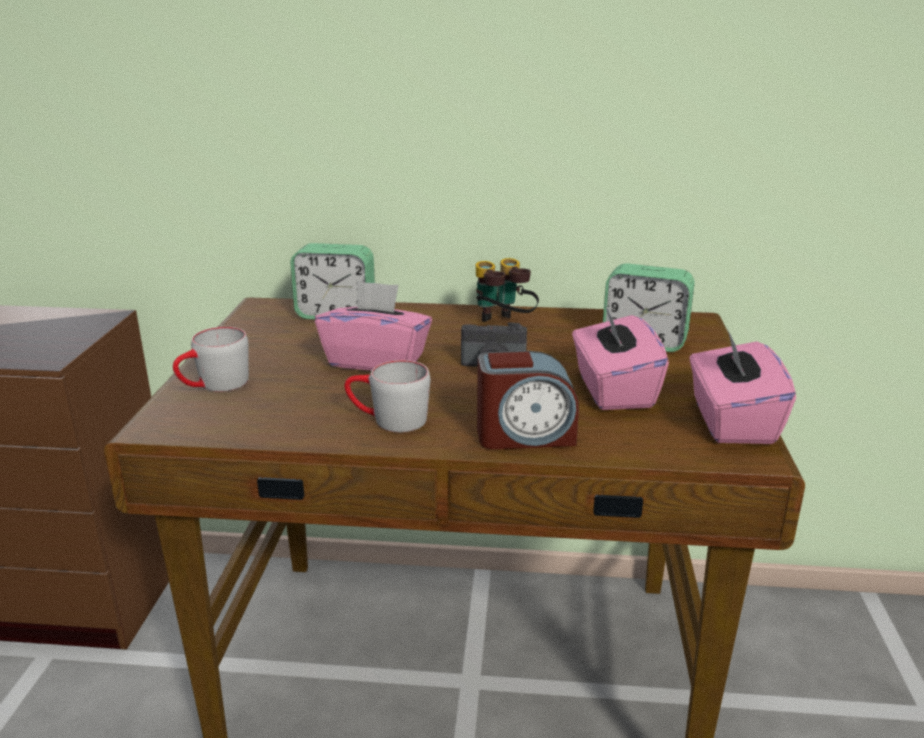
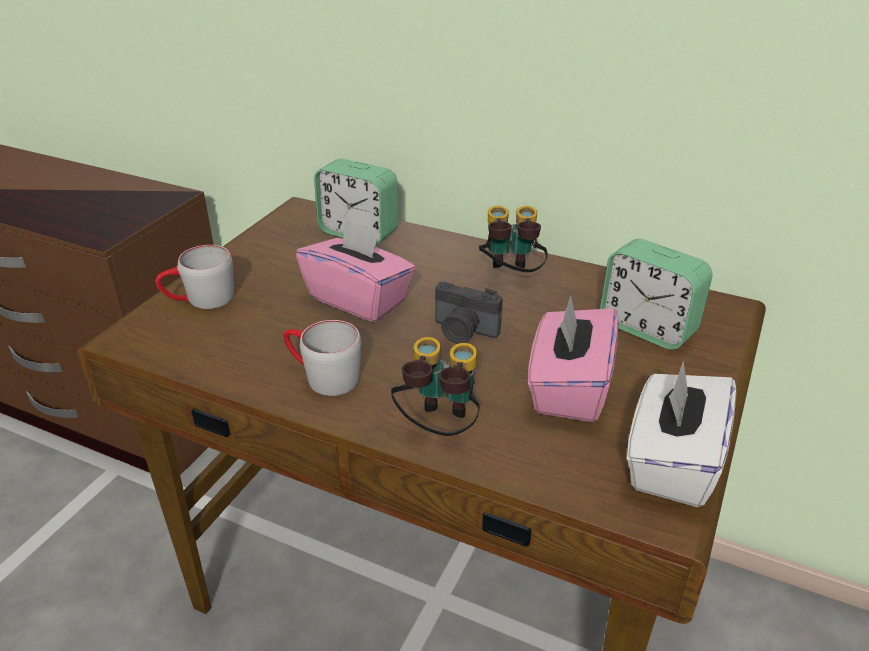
camera: 20 degrees right, 10 degrees up
(525, 435) = (438, 428): alarm clock -> binoculars
(731, 421) = (671, 463): pink tissue box -> white tissue box

